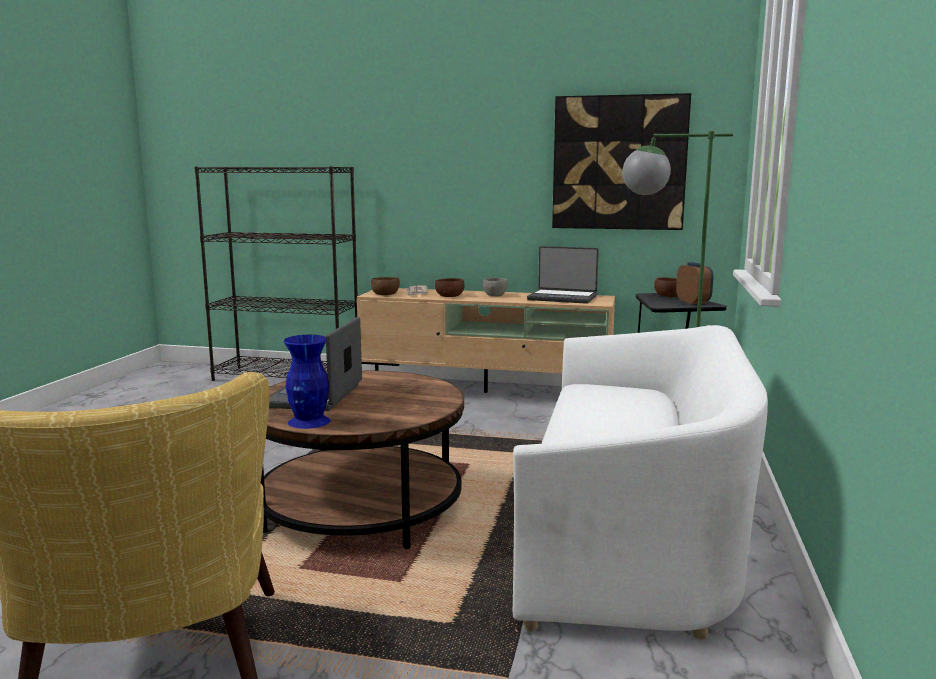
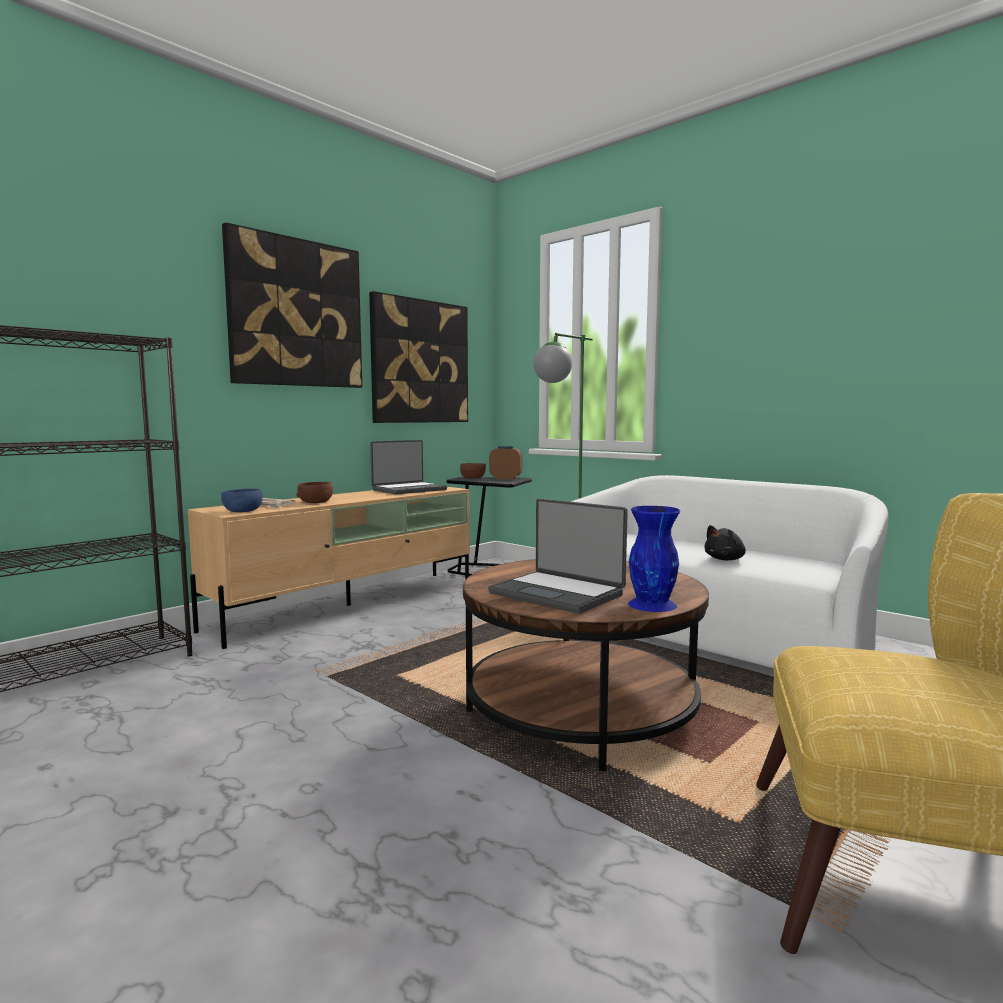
camera: 60 degrees left, 5 degrees down
(385, 294) = (243, 511): brown bowl -> blue bowl
(477, 128) = (296, 313): none -> picture
(494, 295) = (350, 496): grey bowl -> none
(583, 436) = (726, 559): none -> black plush toy

